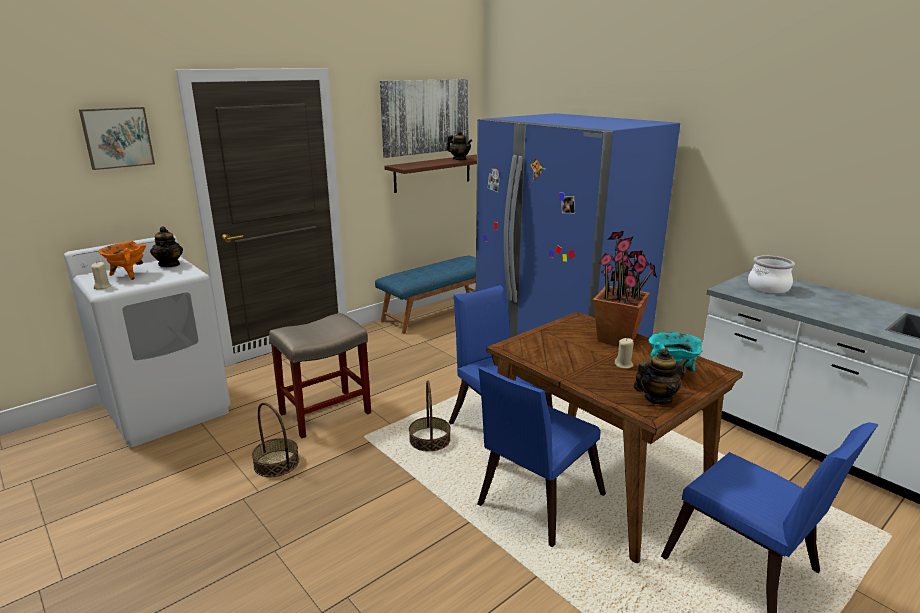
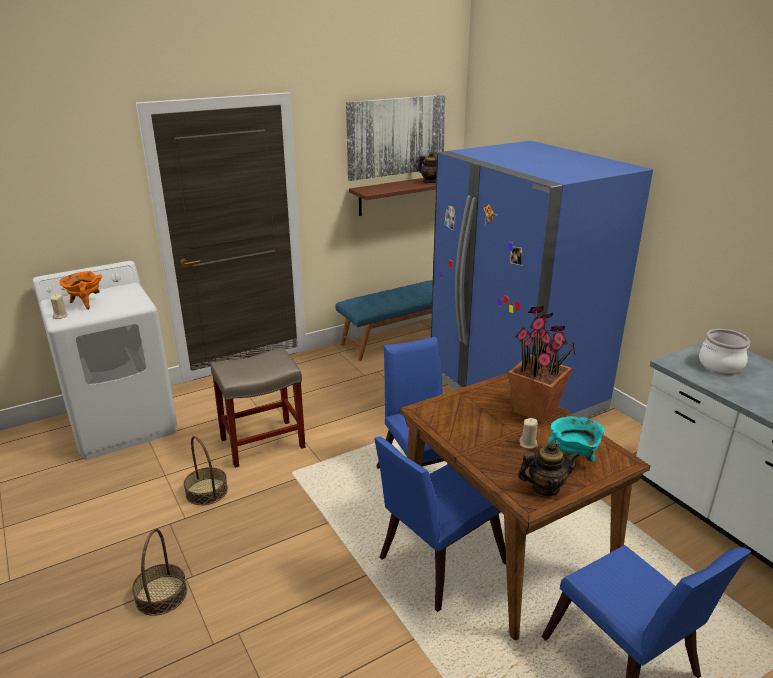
camera: 10 degrees right, 5 degrees up
(117, 137) = (81, 170): picture -> none
(169, 264) = (125, 293): teapot -> none
(429, 440) = (353, 483): basket -> basket (161, 595)

